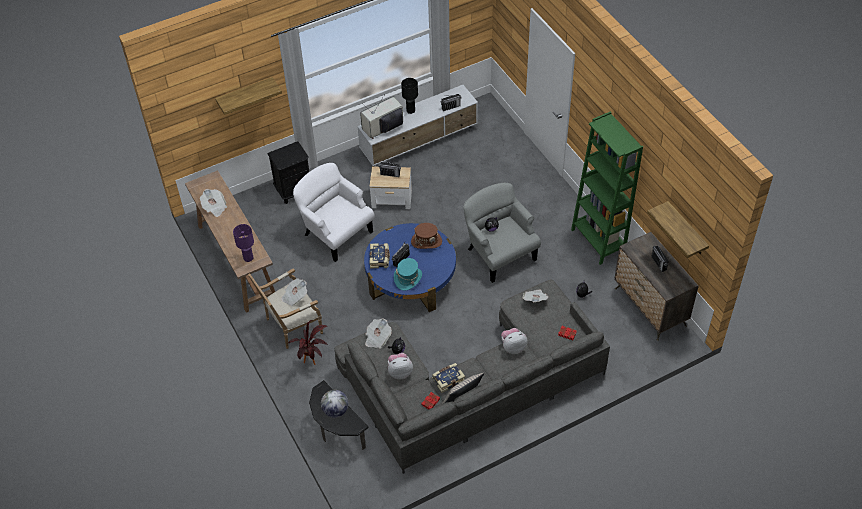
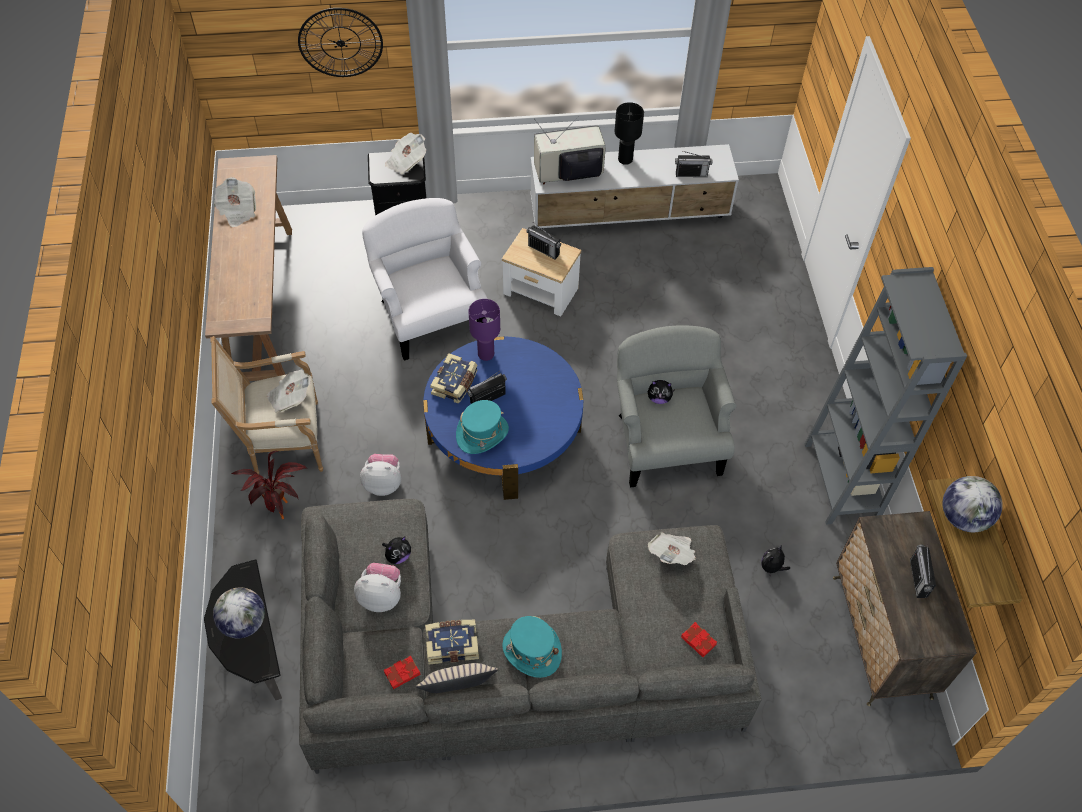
camera: 20 degrees right, 5 degrees up
(245, 94) = (340, 43): shelf -> wall clock
(248, 258) = (239, 309): purple table lamp -> purple table lamp (486, 354)
(377, 338) = (377, 520): newspaper -> newspaper (406, 162)
(426, 241) = (544, 381): brown hat -> none
(489, 368) = (531, 651): none -> turquoise hat
(513, 347) = (592, 627): plush toy -> plush toy (383, 483)
(598, 241) = (841, 481): green bookcase -> grey bookcase
(669, 220) = (963, 517): none -> globe

